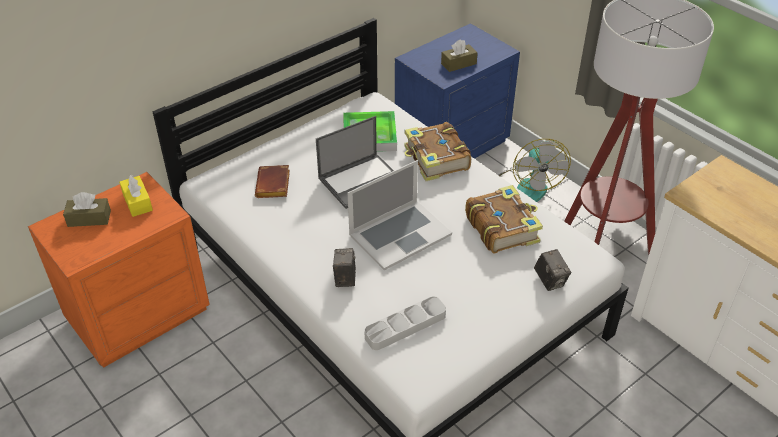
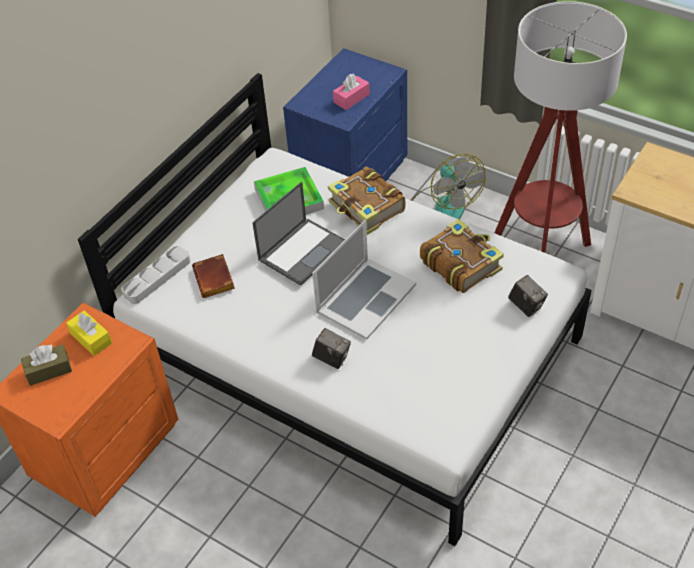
camera: 15 degrees left, 5 degrees up
(345, 278) = (332, 358): camera -> camera turned 135 degrees clockwise
(405, 326) = (411, 390): grey tray -> grey tray (157, 278)
(458, 64) = (351, 98): brown tissue box -> pink tissue box

